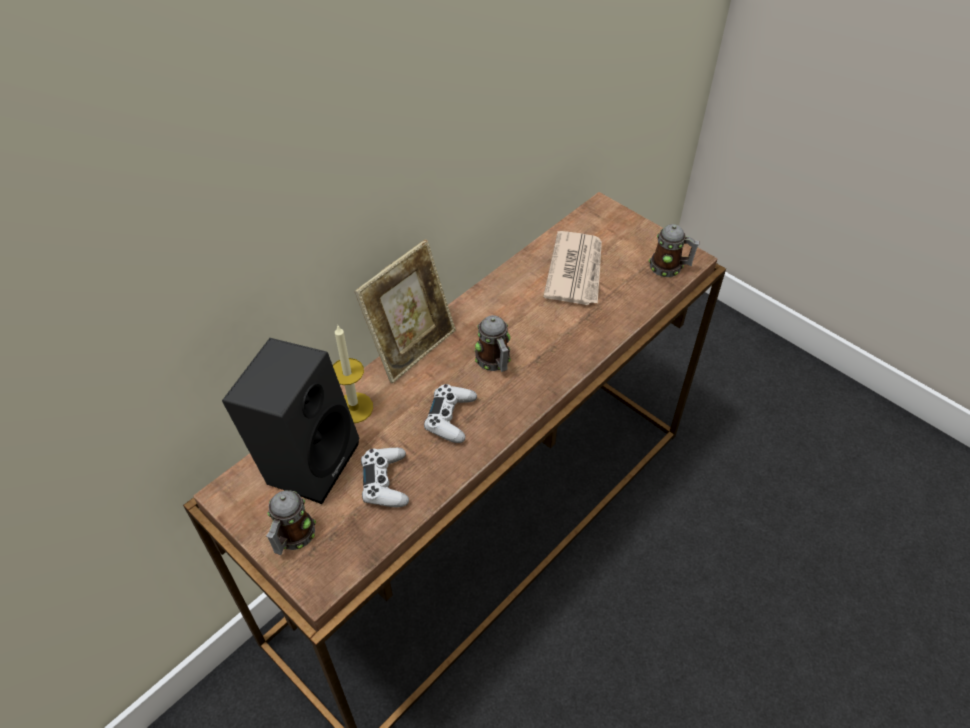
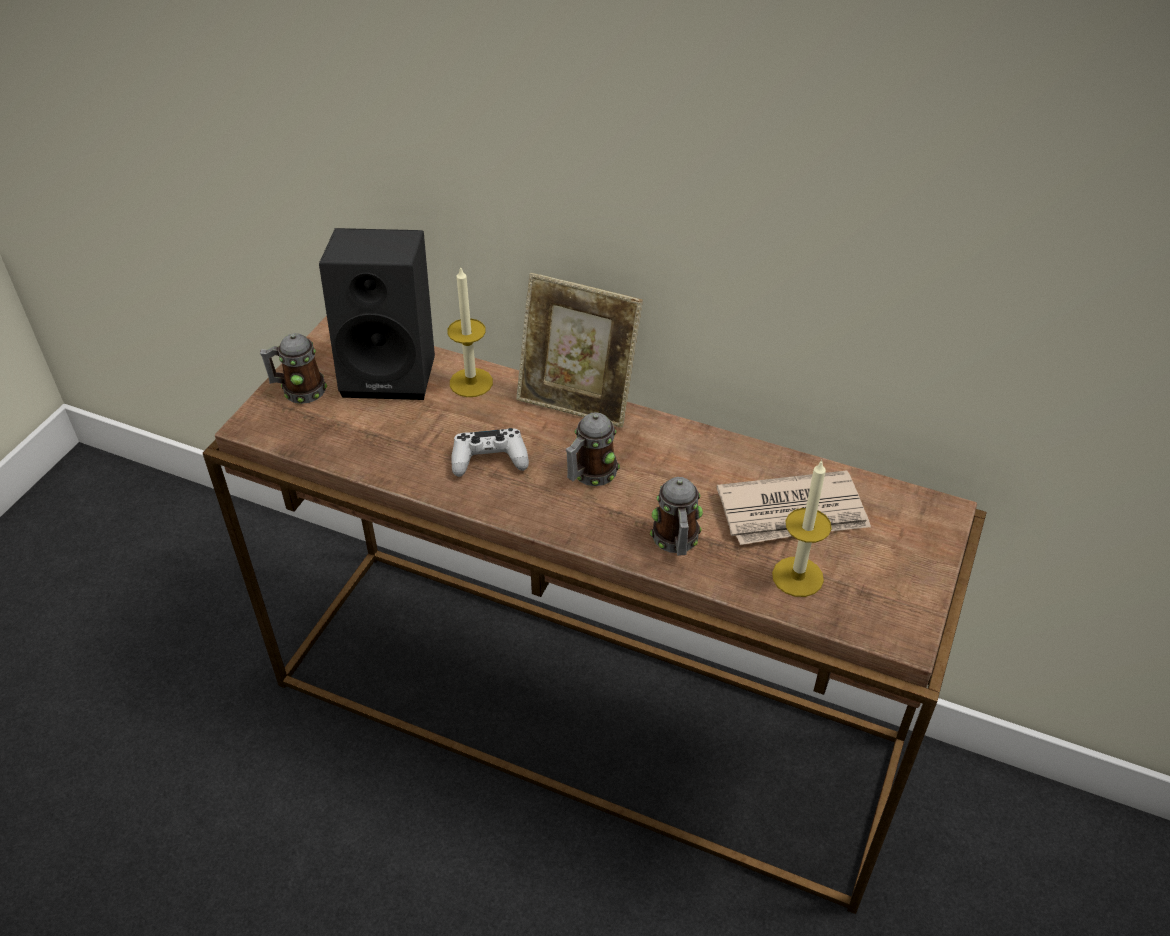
camera: 70 degrees right, 5 degrees down
(385, 482) = (384, 434): white game controller -> none
(629, 287) = (797, 576): none -> candle
(669, 267) = (868, 615): mug -> mug (676, 541)

